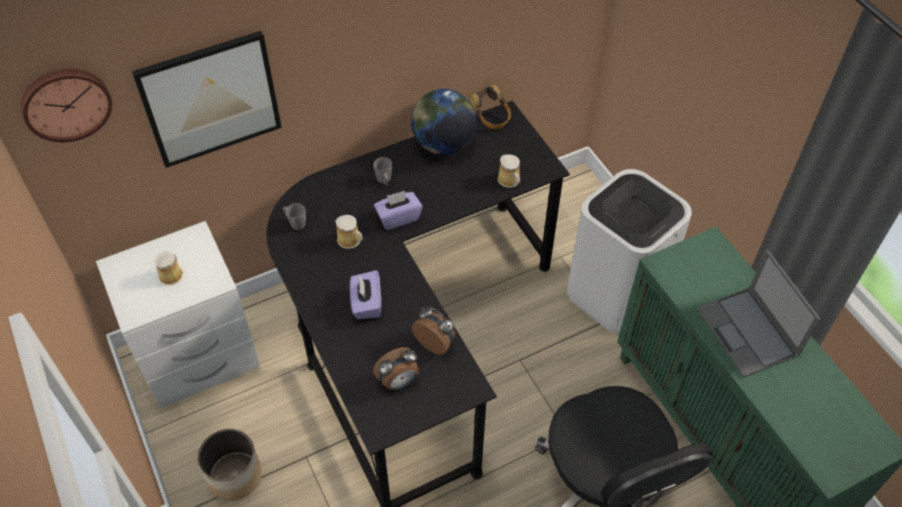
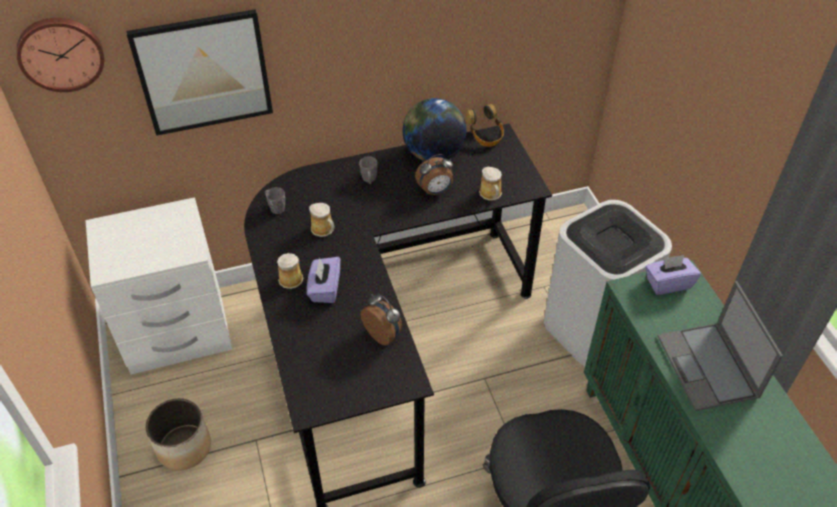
camera: 10 degrees right, 5 degrees down
(172, 274) = (151, 240): mug -> mug (292, 278)
(398, 217) = (374, 214): purple tissue box -> purple tissue box (668, 283)
(398, 381) = (339, 366): alarm clock -> alarm clock (435, 191)

